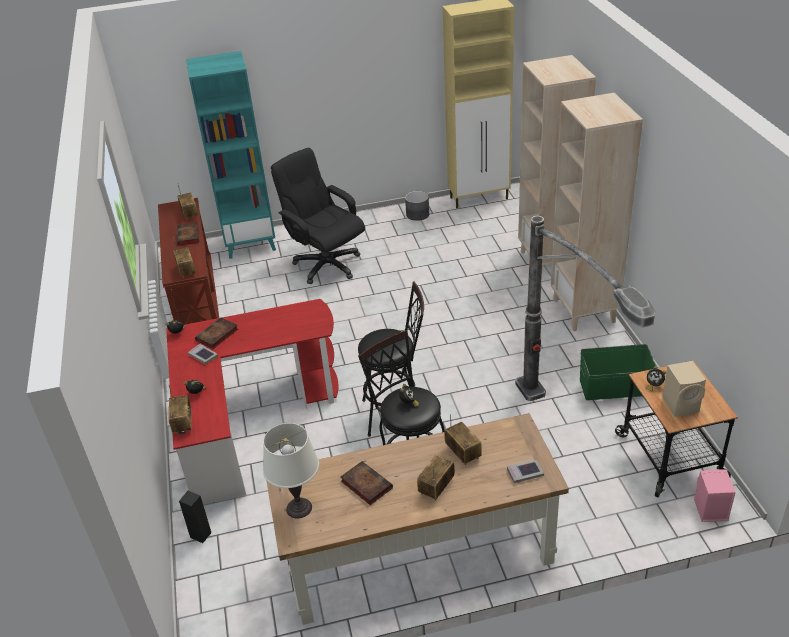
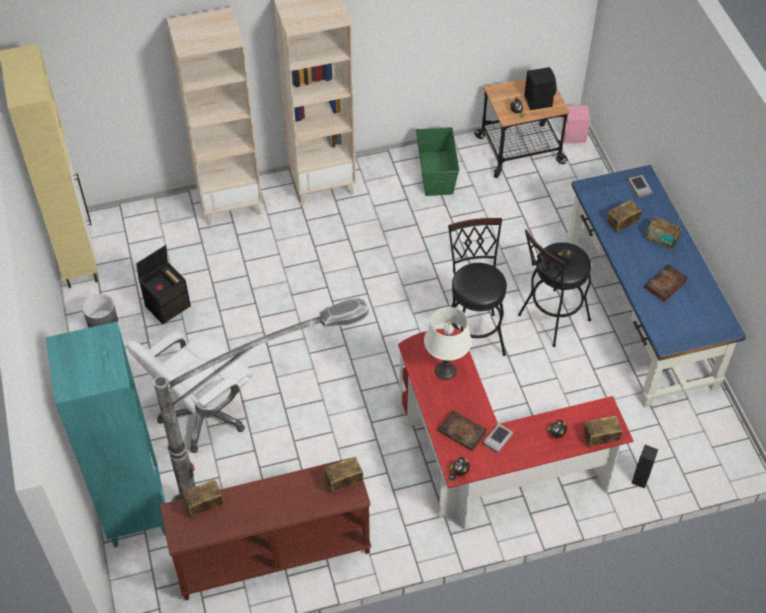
camera: 95 degrees left, 15 degrees up
(189, 236) = (263, 494): book -> none
(299, 508) = (697, 328): white table lamp -> white table lamp (445, 370)
(326, 265) = (203, 415): black office chair -> white office chair
(417, 555) = (640, 314): brown desk -> blue desk
(433, 240) = (168, 305): none -> black storage box
(568, 441) = (505, 210): floor lamp -> floor lamp (273, 475)
(682, 404) = (538, 100): beige speaker -> black speaker

